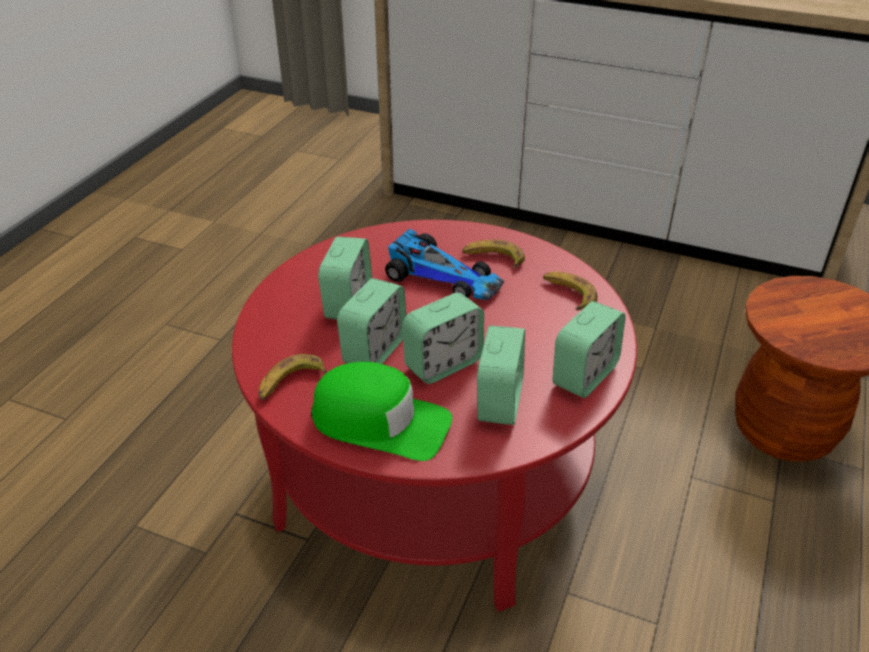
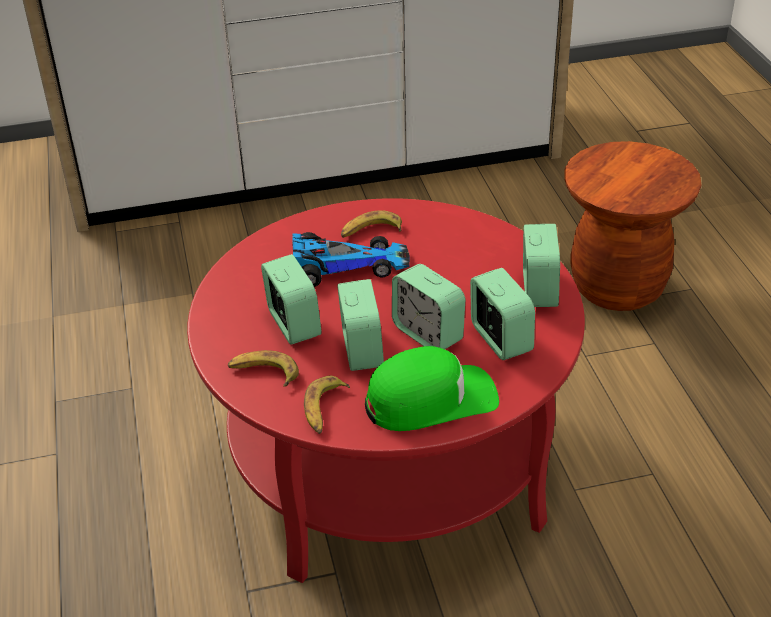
camera: 35 degrees left, 0 degrees up
(443, 364) = (428, 333): alarm clock -> alarm clock turned 120 degrees clockwise
(568, 294) = (462, 234): banana -> banana (264, 373)

